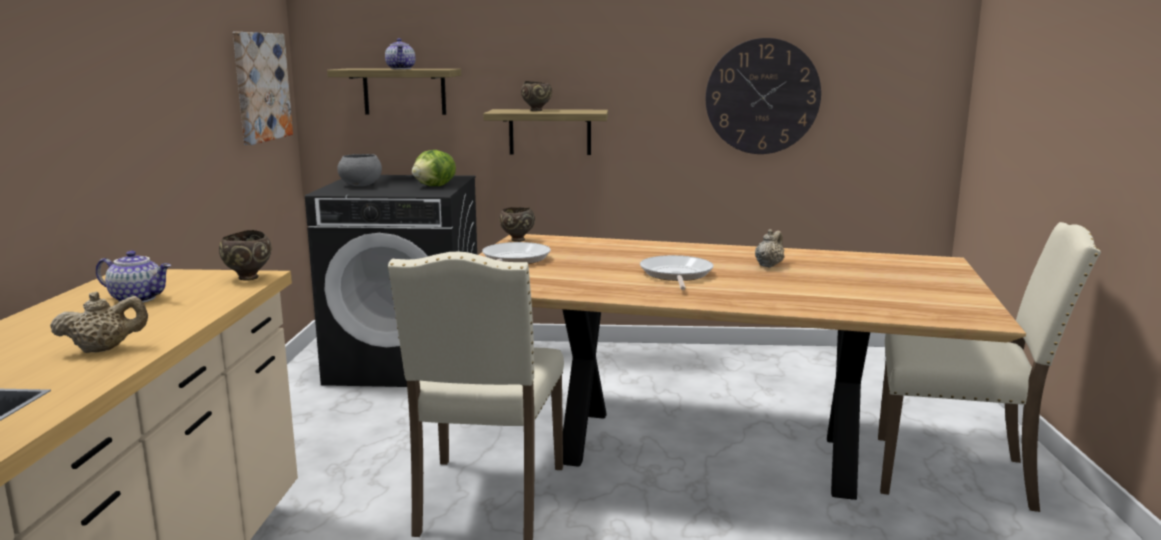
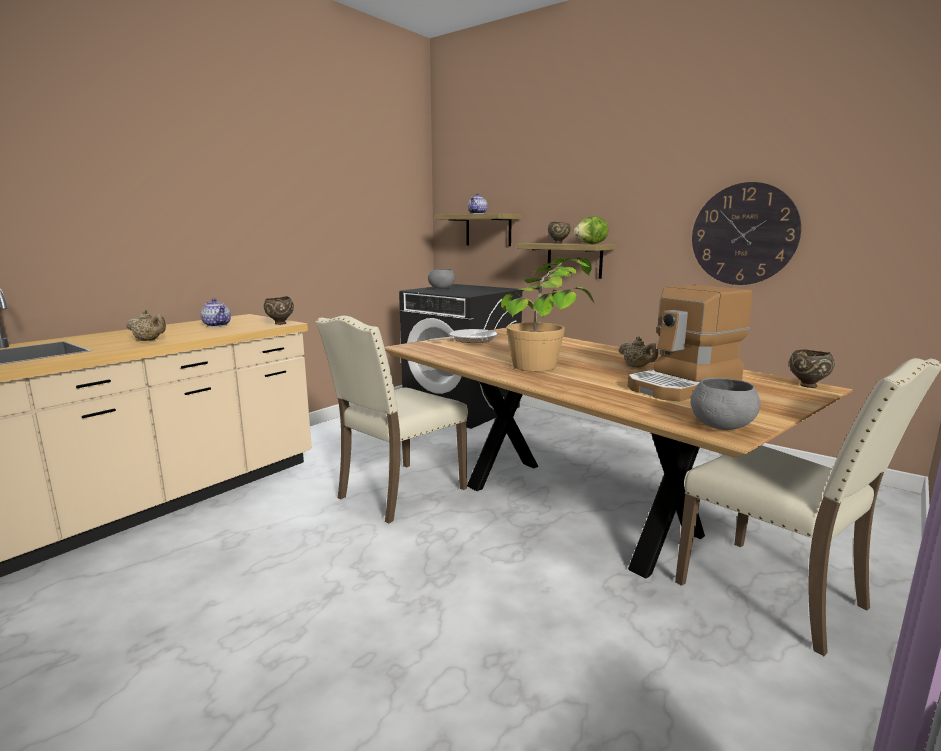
camera: 35 degrees right, 0 degrees up
(261, 87) = (397, 225): picture -> none
(435, 186) = (479, 292): lettuce -> lettuce (591, 244)
(517, 240) = (501, 330): brown bowl -> brown bowl (807, 385)
(676, 275) = (549, 362): frying pan -> potted plant
(769, 265) = (637, 367): beige teapot -> beige teapot turned 75 degrees clockwise
(854, 280) = (684, 386): none -> coffee machine
(966, 315) = (720, 426): none -> grey bowl

